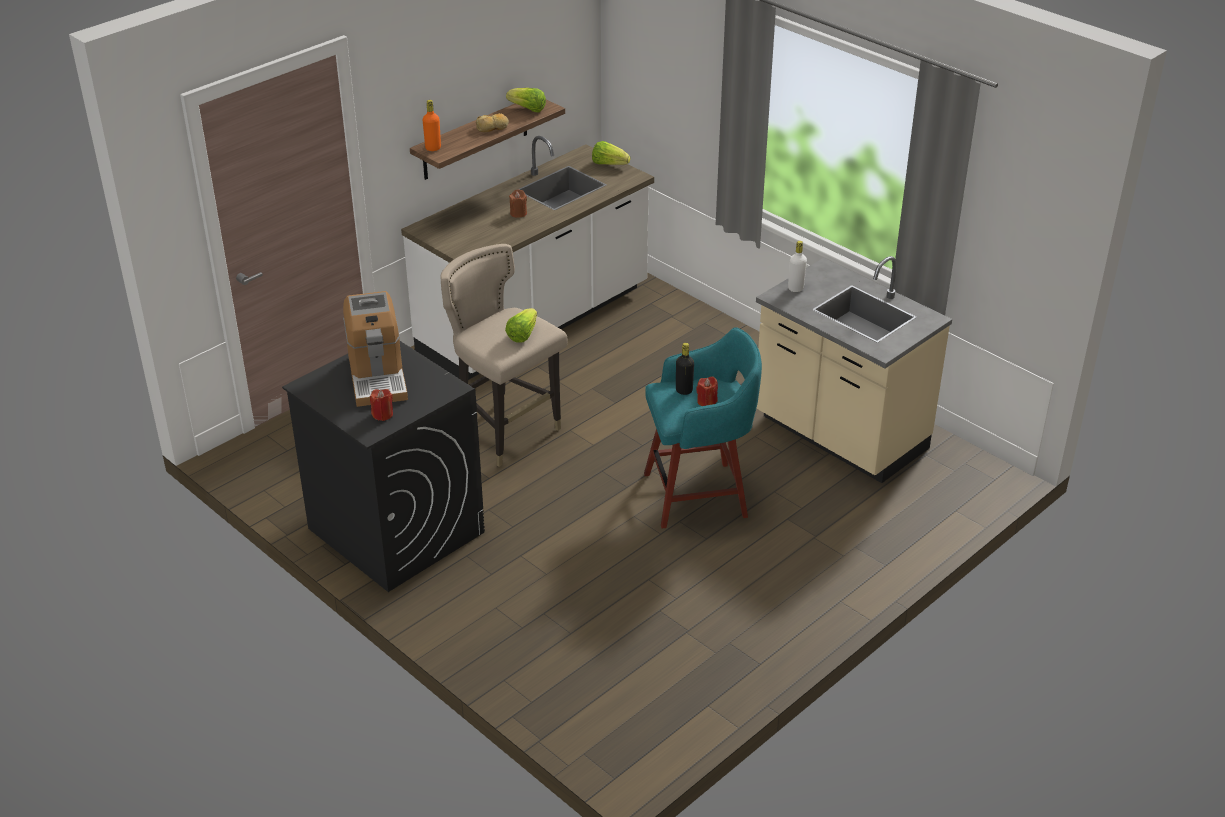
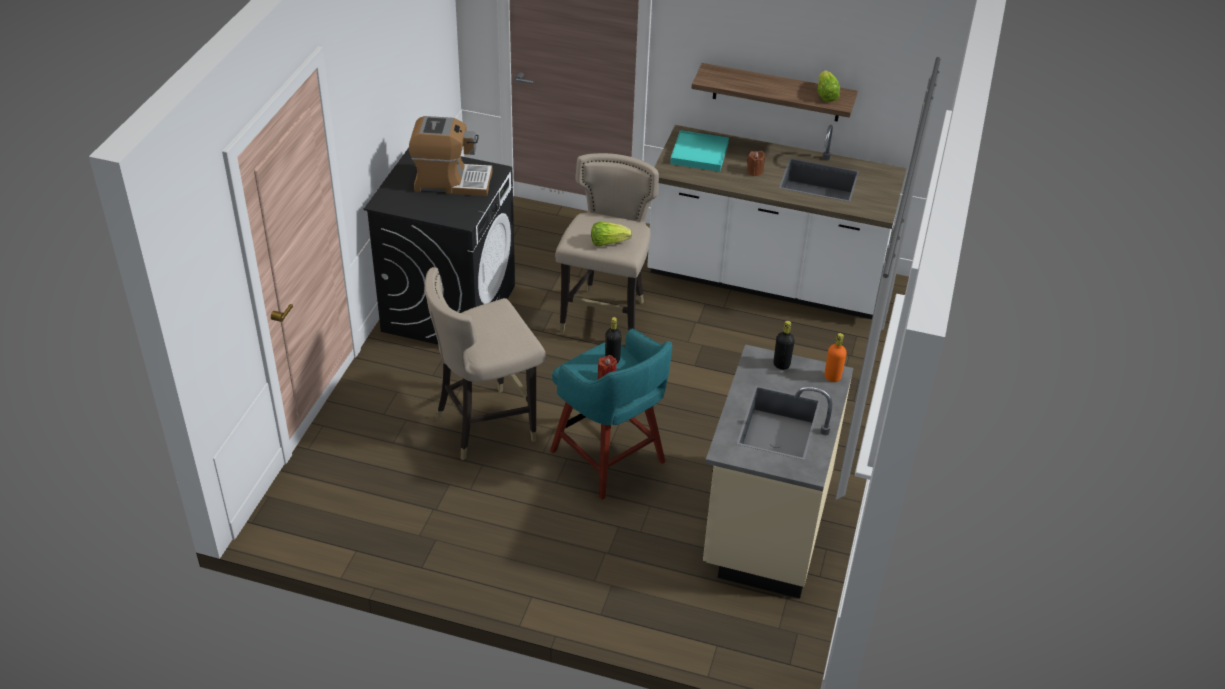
camera: 60 degrees right, 5 degrees up
(377, 376) = (451, 181): coffee machine -> coffee machine turned 135 degrees counterclockwise
(382, 414) = (406, 201): red candle -> none
(433, 148) = (712, 73): orange bottle -> orange bottle (832, 377)
(462, 231) = (699, 153): none -> turquoise tray
(492, 127) = (775, 88): bread -> none
(595, 559) = (486, 425): none -> beige stool
(609, 164) = (885, 191): lettuce -> none
(795, 288) = (781, 365): white bottle -> black bottle

